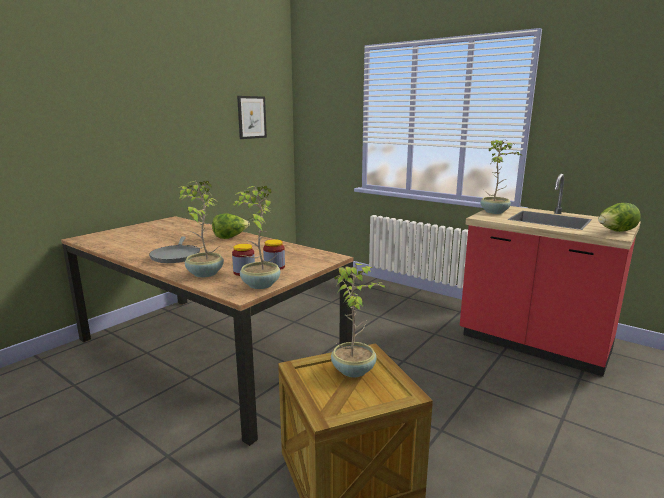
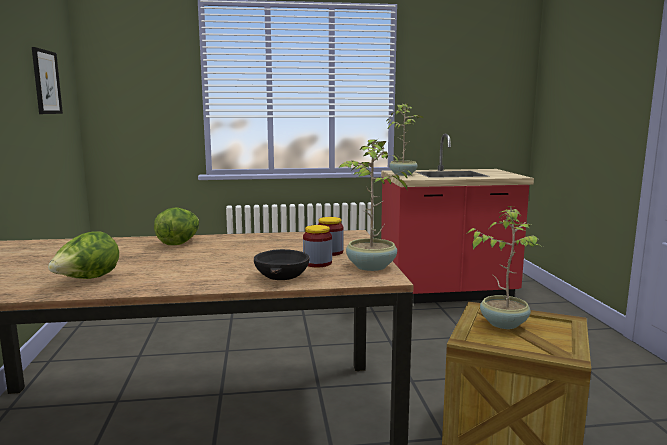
camera: 45 degrees left, 5 degrees down
(176, 256) = (177, 272): grey frying pan -> none
(204, 274) = (281, 276): potted plant -> black bowl
(615, 232) = (508, 174): lettuce -> lettuce (87, 280)

